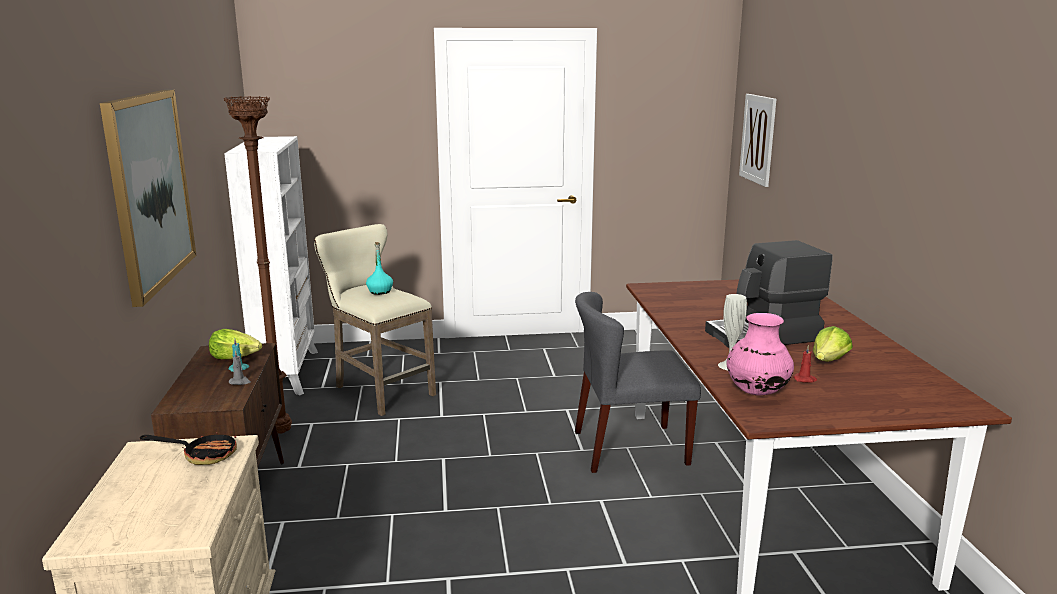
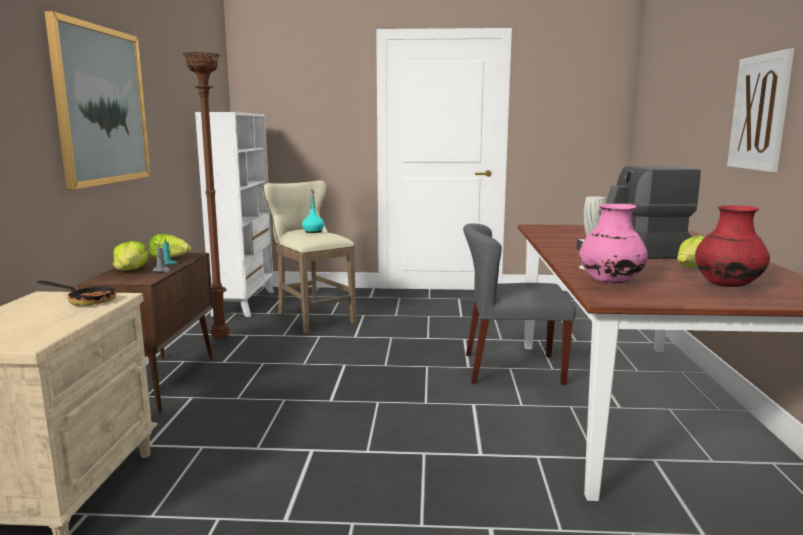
camera: 10 degrees right, 5 degrees down
(201, 384) = (131, 270): none -> lettuce
(758, 139) = (651, 115): picture -> picture (759, 112)
(805, 379) = (664, 278): red candle -> none
(866, 389) = (727, 286): none -> red vase

